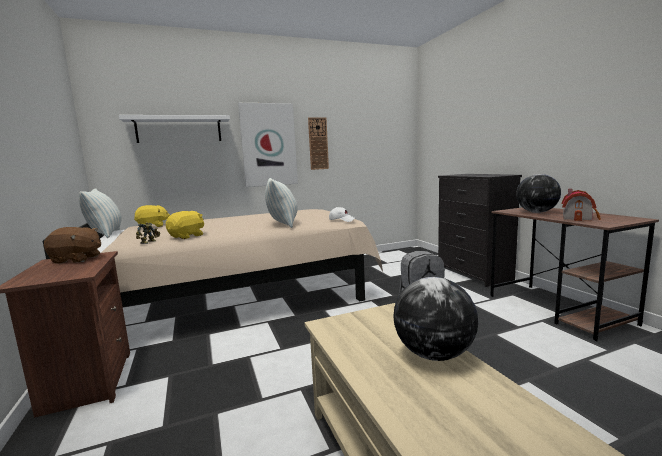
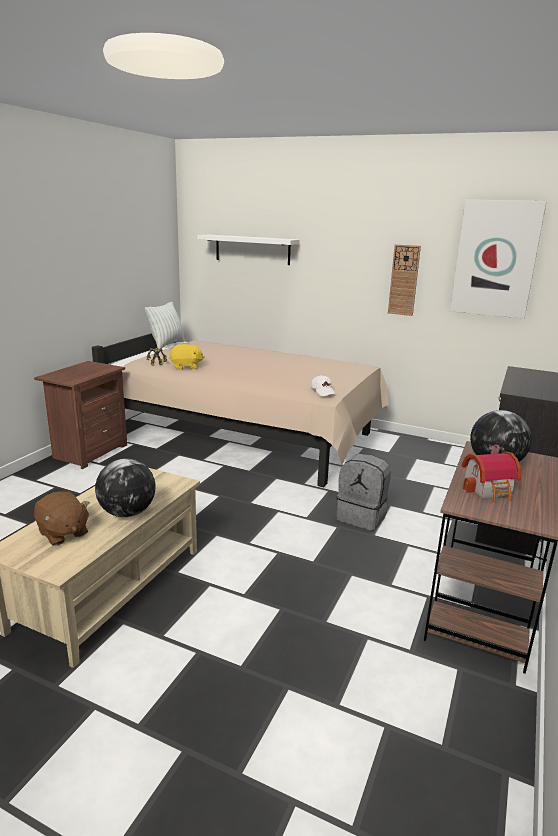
camera: 45 degrees right, 10 degrees up
(77, 259) = (96, 367): brown plush toy -> brown plush toy (63, 533)
(152, 226) = (200, 346): yellow plush toy -> none
(268, 145) = (340, 275): picture -> picture (495, 259)
(282, 224) = (271, 378): pillow -> none

